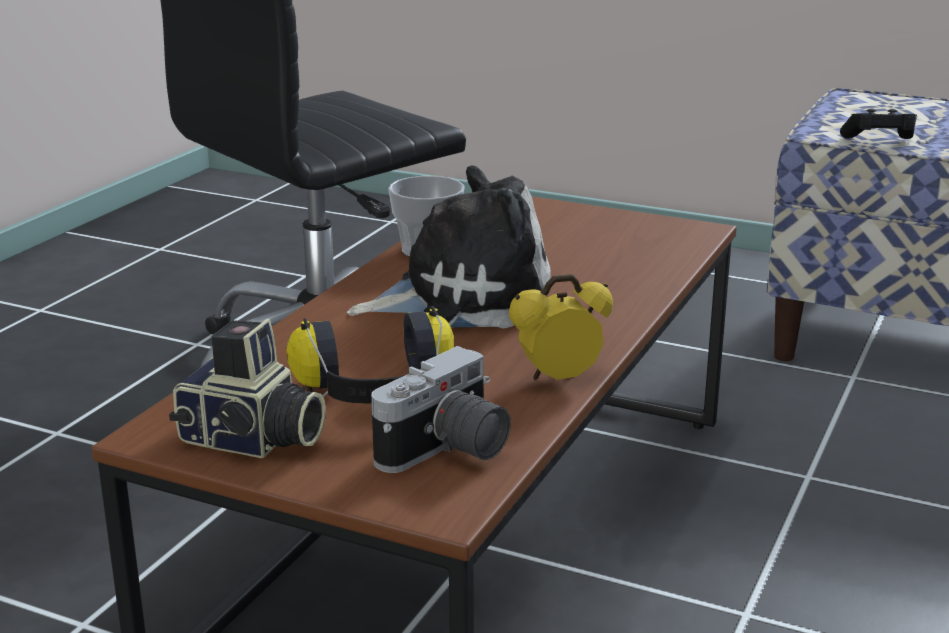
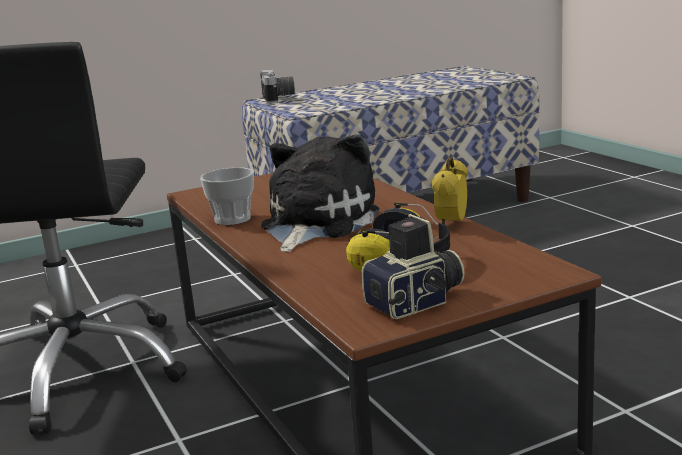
camera: 50 degrees left, 5 degrees down
(448, 452) = (498, 260): camera -> camera (279, 98)
(879, 142) = (331, 108): black game controller -> none

